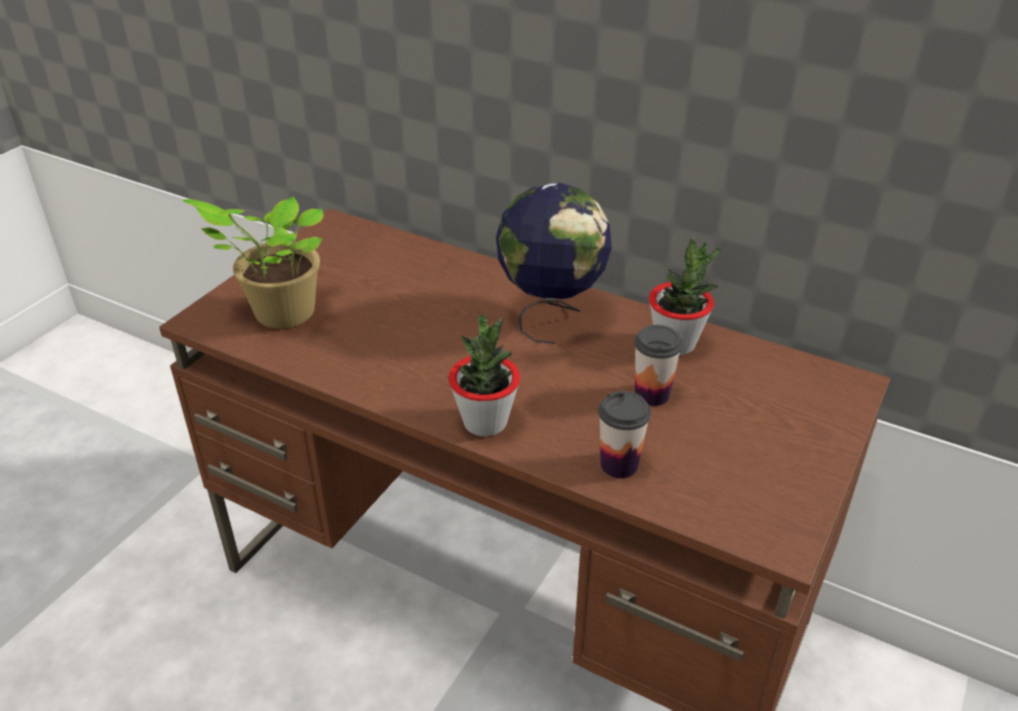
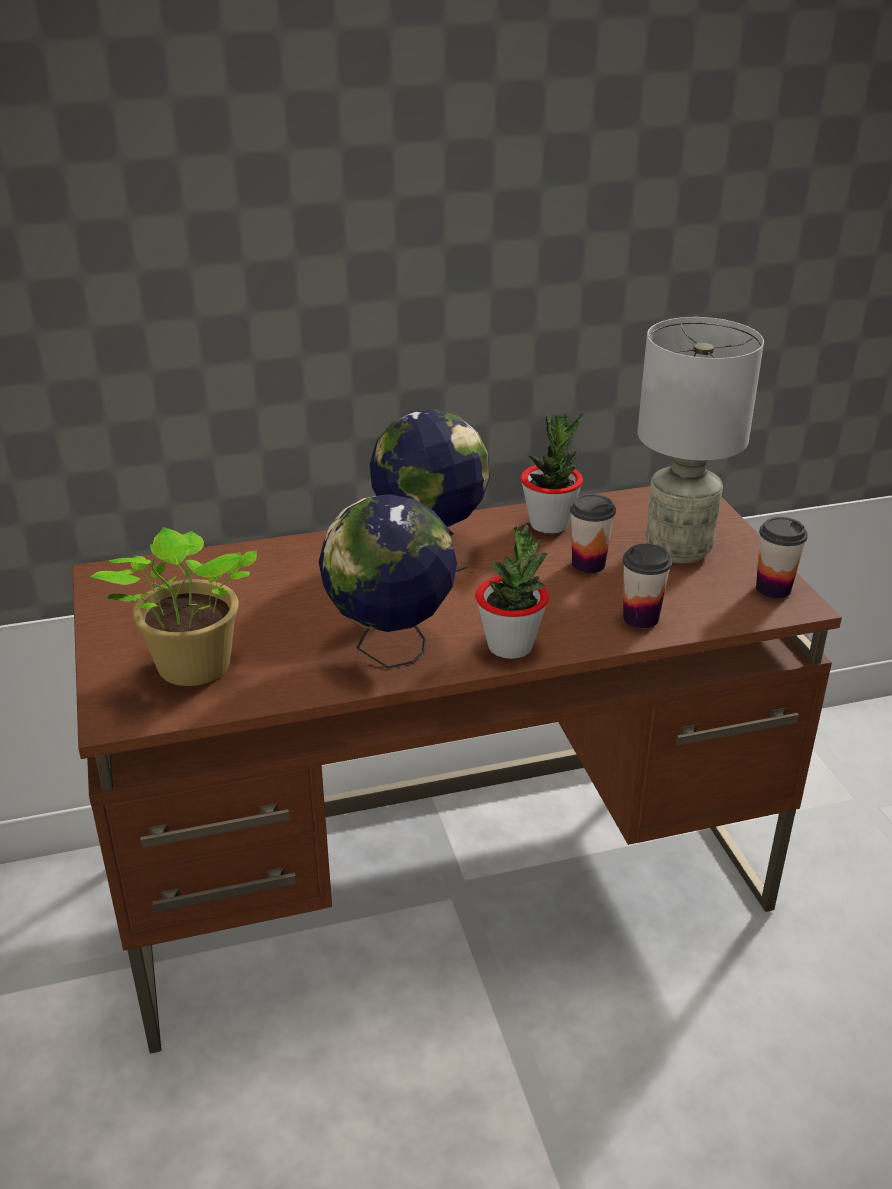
camera: 45 degrees left, 5 degrees down
(406, 373) = (390, 649): none -> globe
(751, 427) = (677, 550): none -> grey table lamp
(783, 515) = (773, 589): none -> cup

